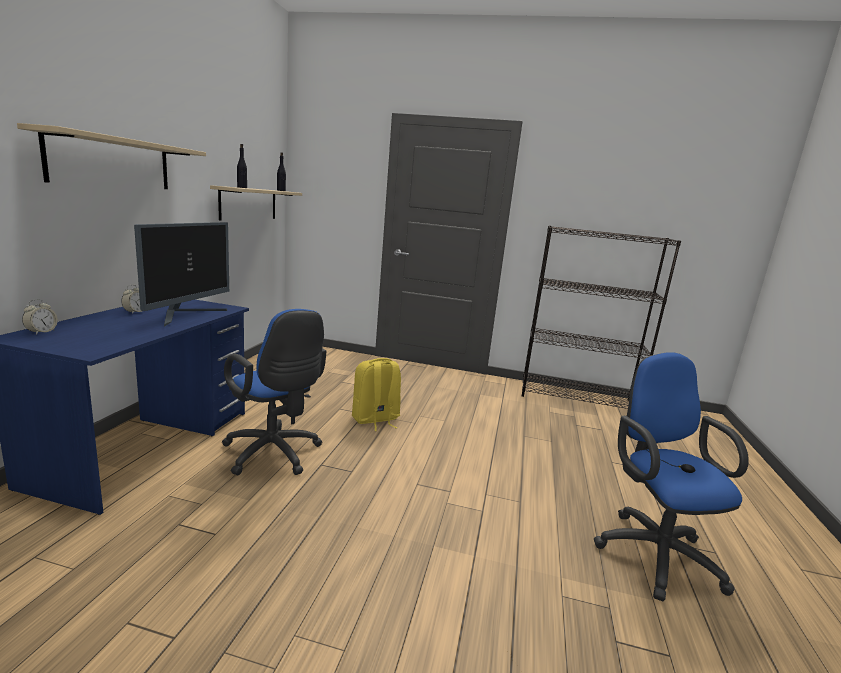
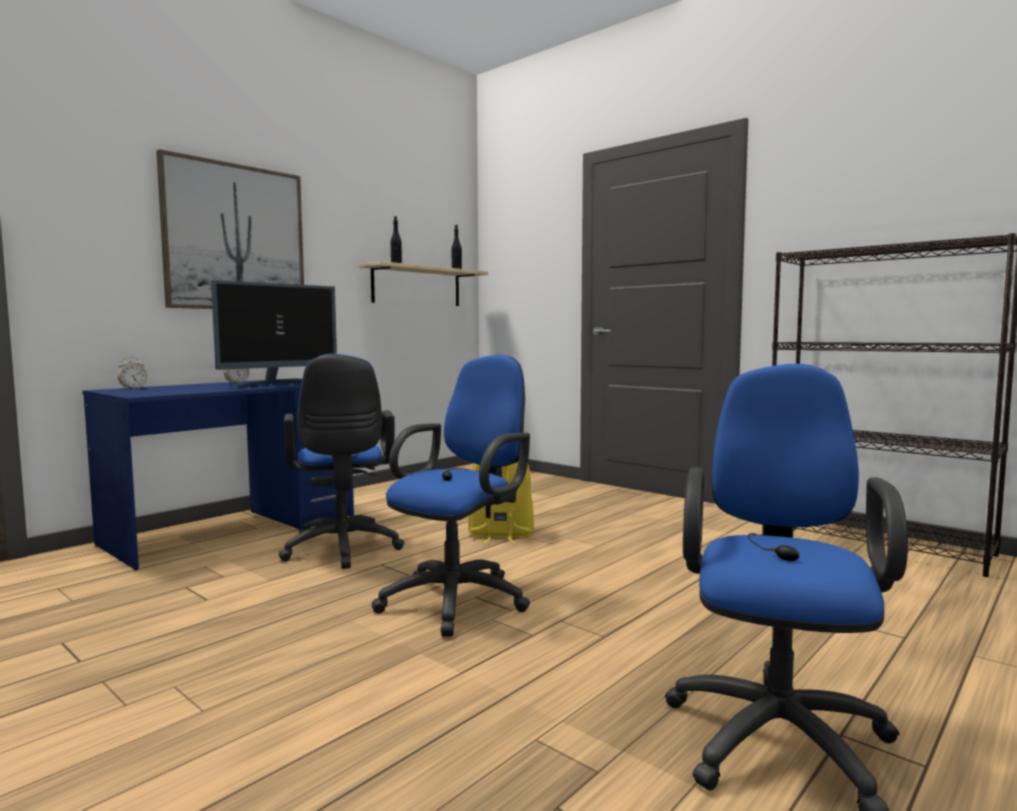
camera: 30 degrees right, 10 degrees down
(112, 162) = (235, 238): beige shelf -> picture
(410, 488) = (460, 599): none -> blue office chair

